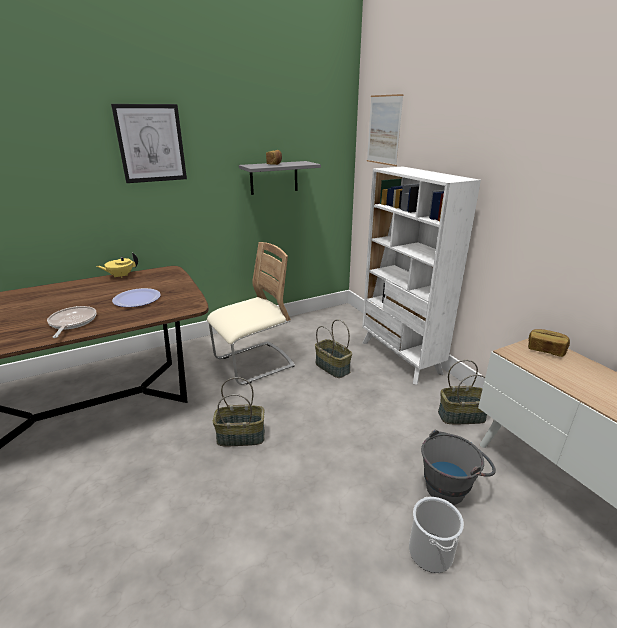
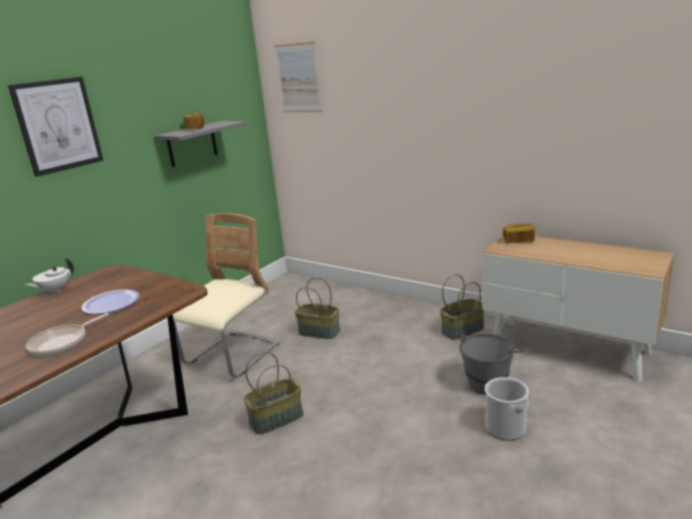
camera: 25 degrees left, 5 degrees down
(72, 323) = (62, 343): frying pan -> frying pan turned 105 degrees counterclockwise
(121, 276) = (54, 291): yellow teapot -> white teapot
(400, 358) = (377, 303): white bookcase -> none

